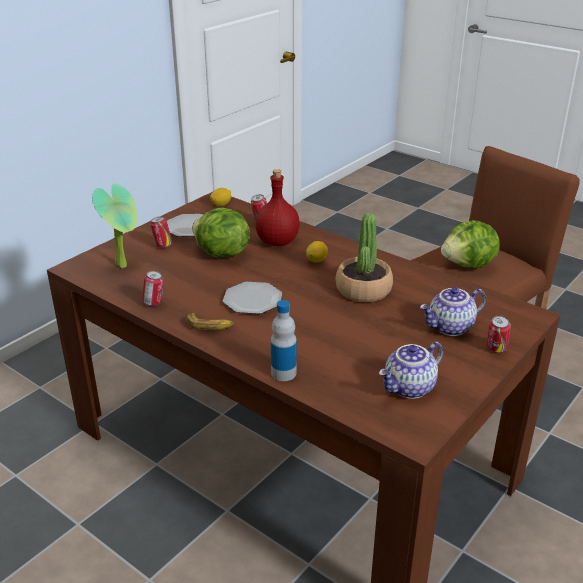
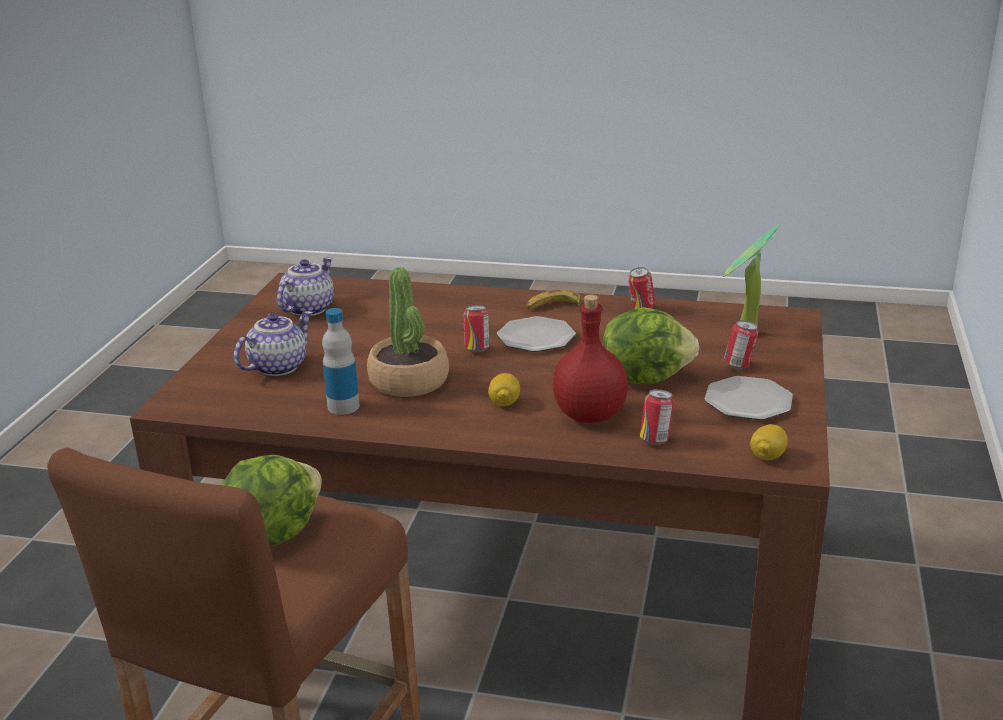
camera: 155 degrees right, 5 degrees down
(283, 373) = (438, 292): bottle -> bottle (343, 406)
(495, 349) = (220, 358): can -> can (477, 349)

